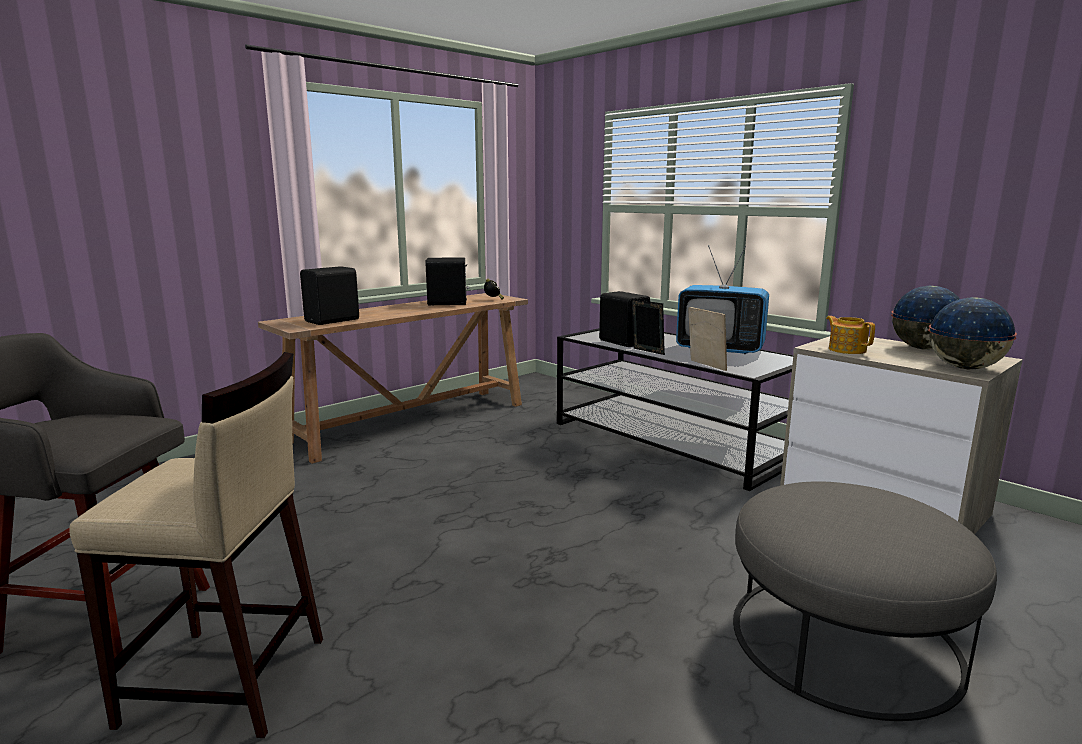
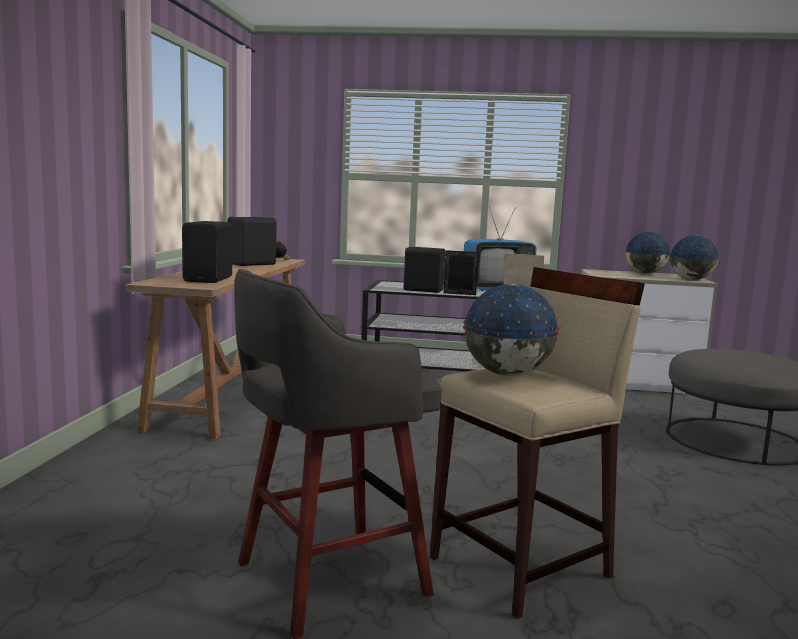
camera: 40 degrees left, 5 degrees down
(186, 471) = (506, 374): none -> globe
(846, 350) = (618, 276): teapot -> none

